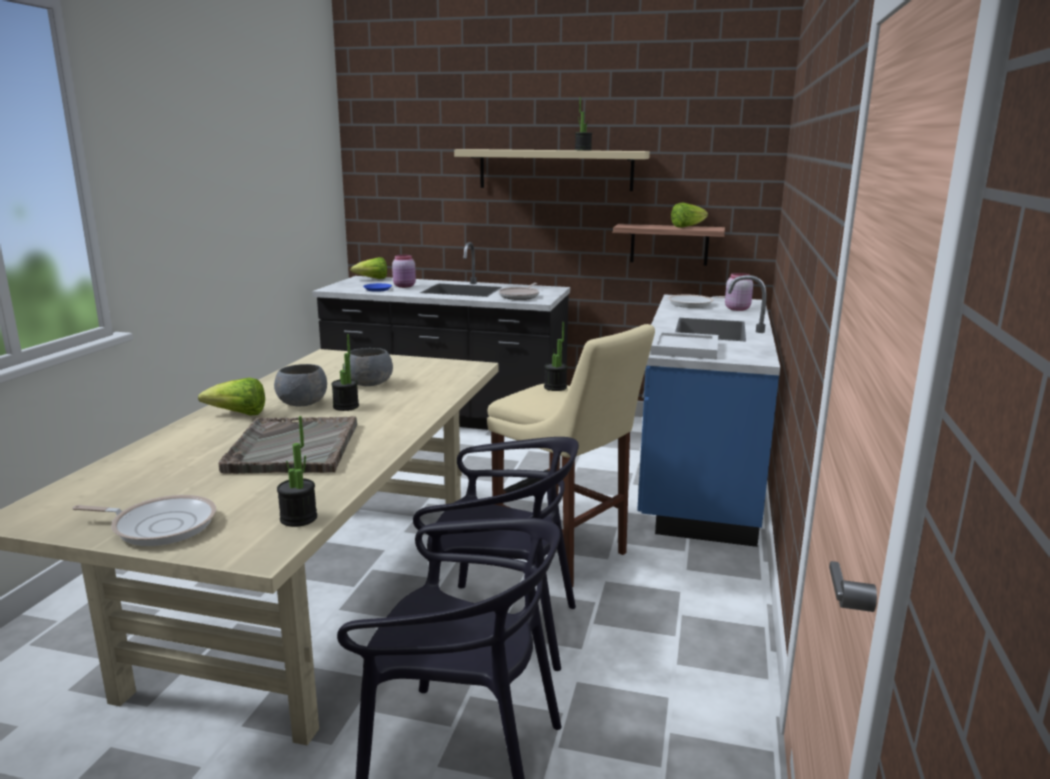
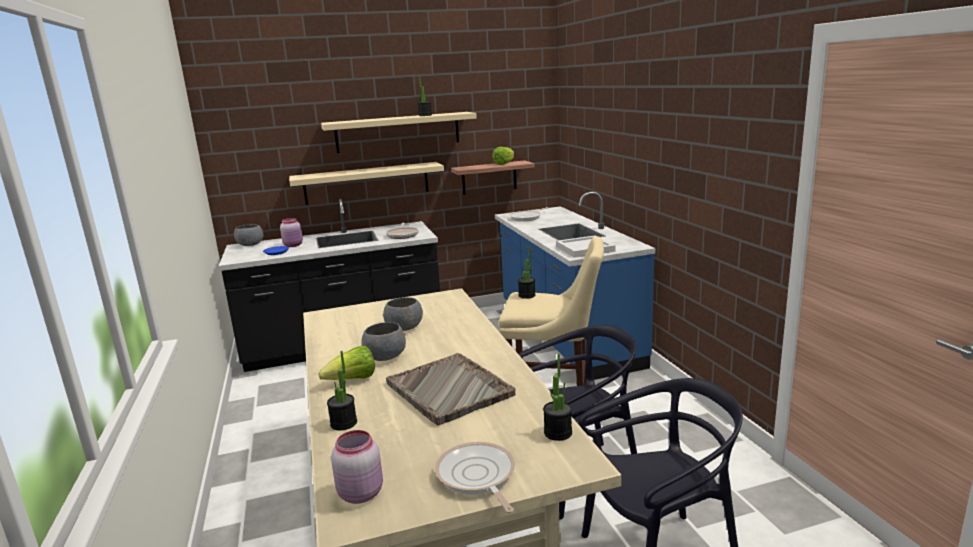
camera: 30 degrees left, 0 degrees up
(160, 526) = (477, 477): frying pan -> frying pan turned 90 degrees counterclockwise
(346, 406) = (423, 349): potted plant -> potted plant (343, 423)
(372, 279) = (251, 245): lettuce -> grey bowl
(511, 229) = (366, 183): none -> beige shelf
(737, 309) = (558, 215): pink jar -> pink jar (360, 492)

